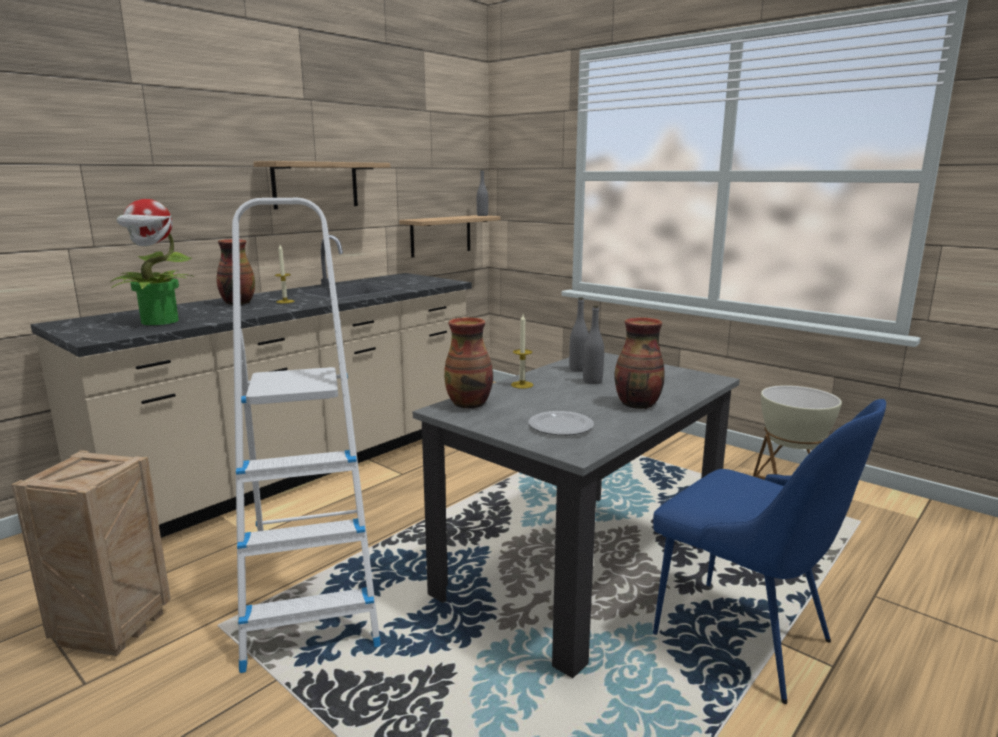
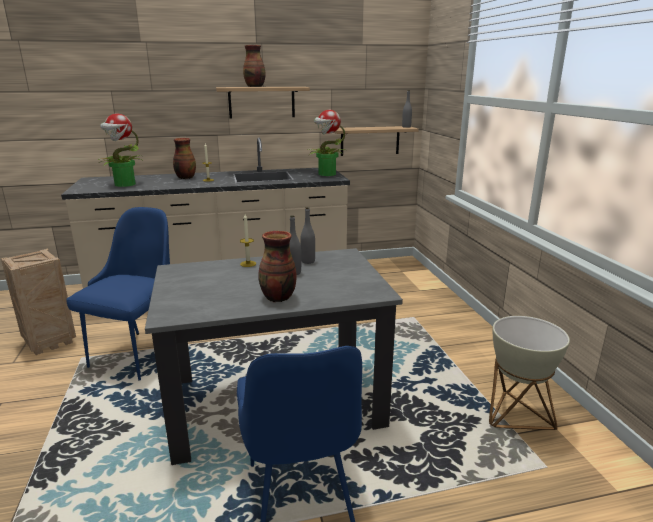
camera: 35 degrees right, 5 degrees up
(312, 586) = (138, 355): white step ladder -> blue chair
(425, 279) = (326, 174): none -> potted plant
(470, 404) = (191, 269): vase -> vase (255, 87)
(561, 426) = (199, 298): plate -> none

